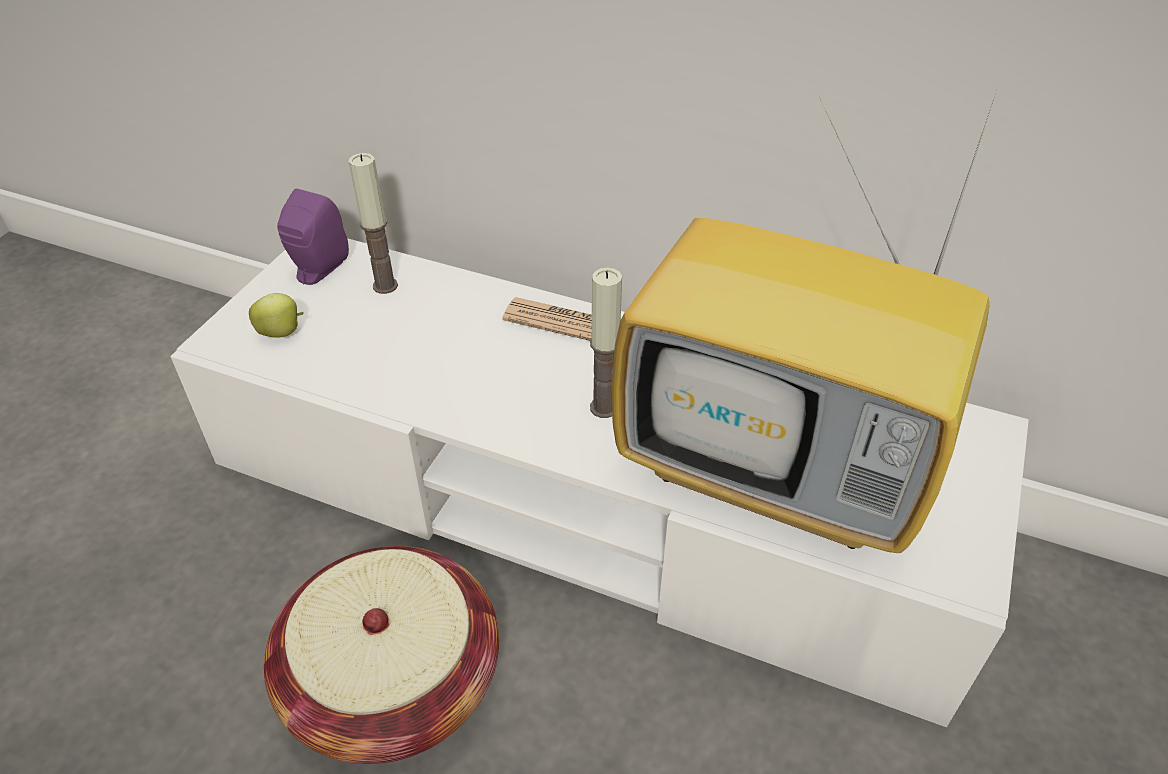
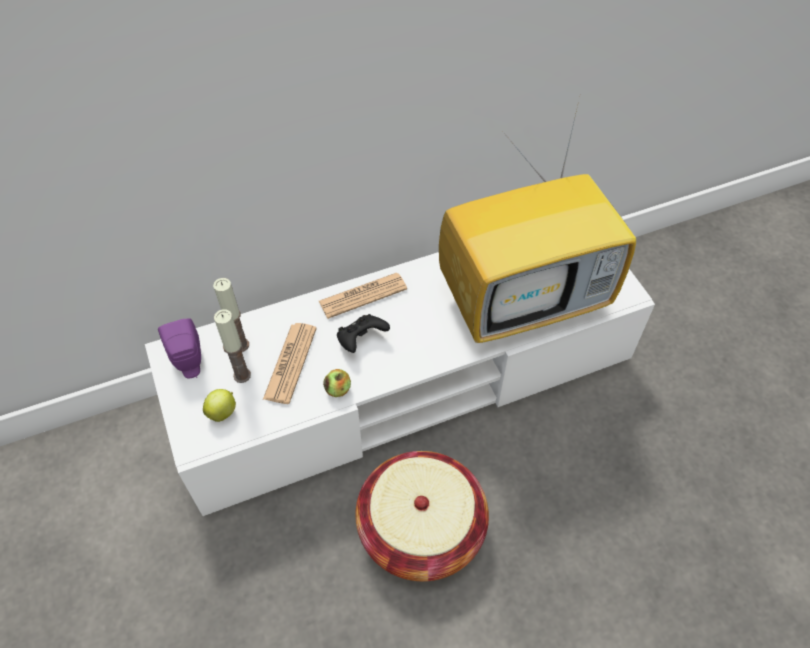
camera: 45 degrees left, 10 degrees up
(406, 336) = (290, 363): none -> newspaper
(415, 397) = (338, 389): none -> apple
(509, 367) = (361, 340): none -> black game controller
(604, 408) = (426, 327): candle -> candle (242, 375)

